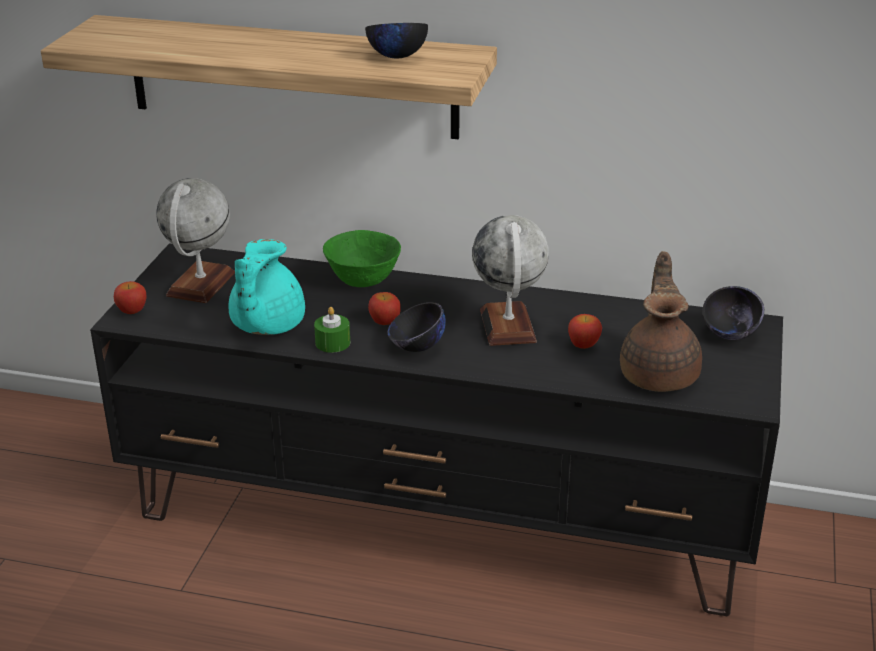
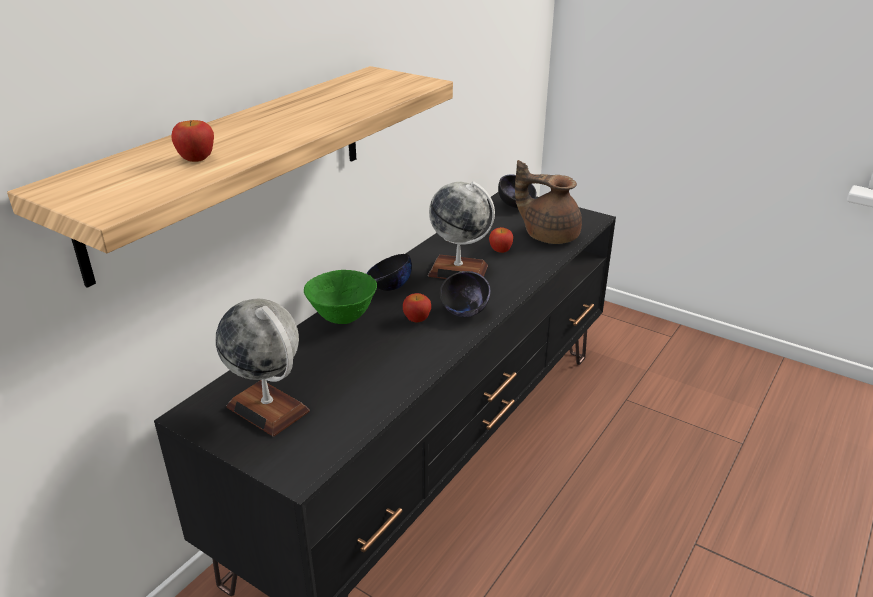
camera: 70 degrees left, 0 degrees up
(132, 311) = (286, 465): apple -> apple (196, 159)
(265, 325) = (379, 380): turquoise teapot -> none
(332, 343) = (434, 349): green candle -> none
(397, 57) = (359, 90): black bowl -> black bowl (389, 287)

